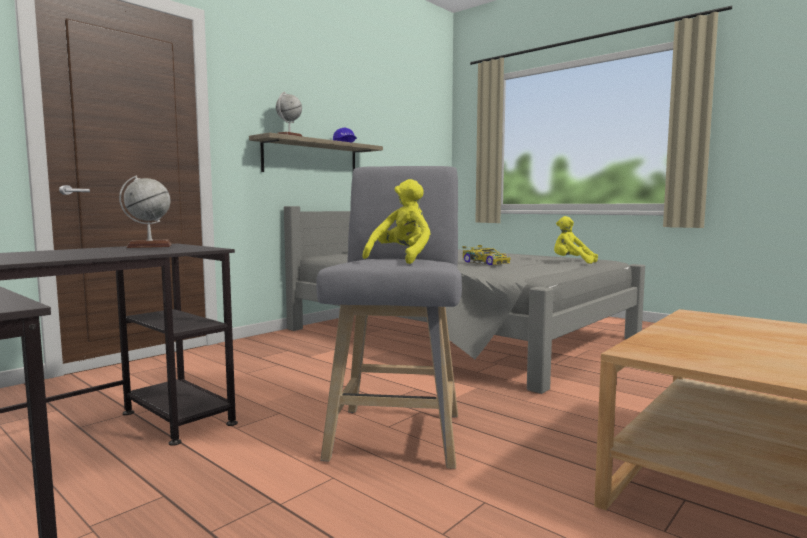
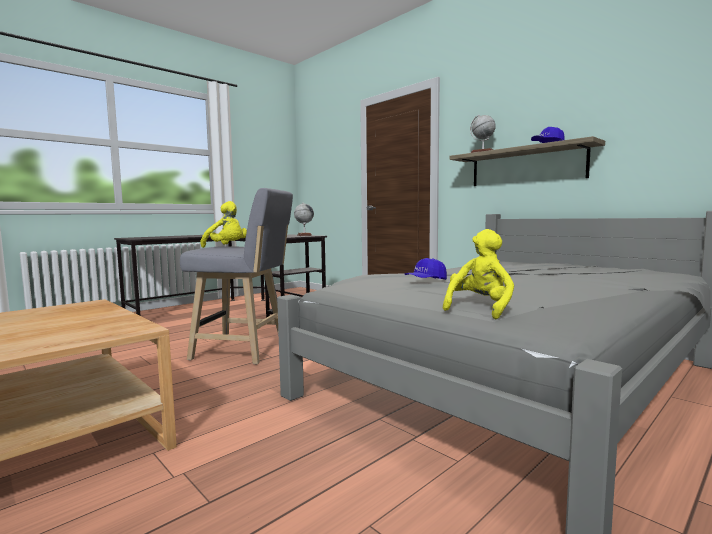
camera: 95 degrees right, 0 degrees up
(485, 262) = (425, 281): toy car -> blue cap

